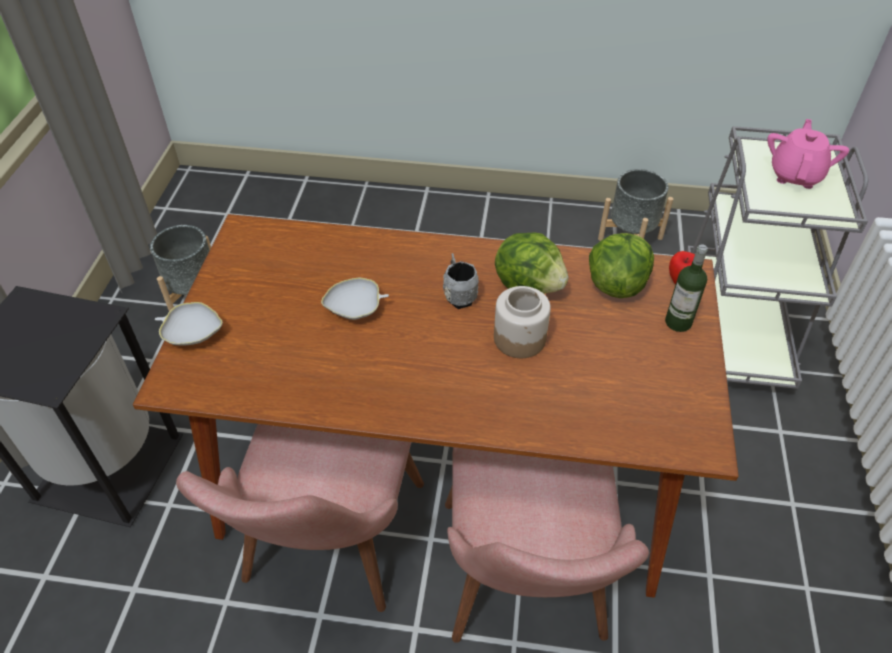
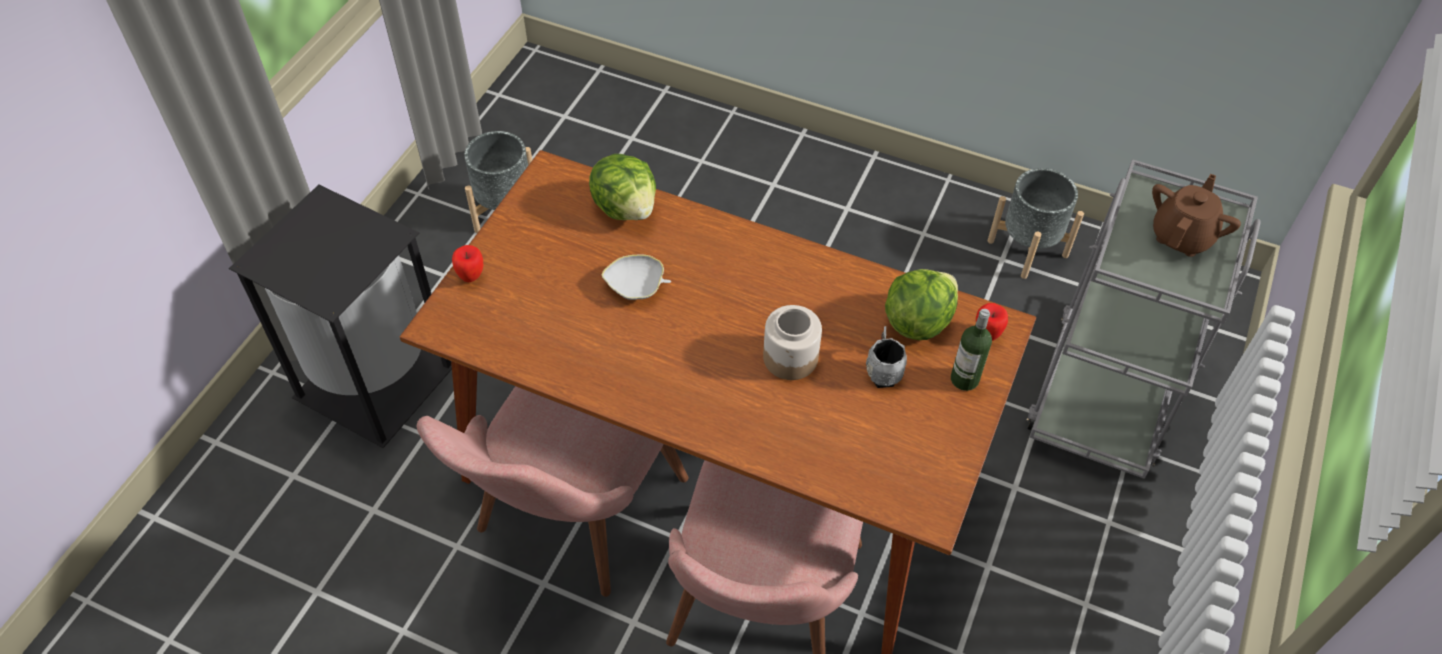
camera: 15 degrees right, 5 degrees up
(192, 333) = (471, 277): white bowl -> apple
(459, 295) = (746, 295): grey mug -> grey mug (883, 371)
(529, 284) = (823, 301): lettuce -> lettuce (626, 207)
(795, 175) = (1182, 236): pink teapot -> brown teapot

